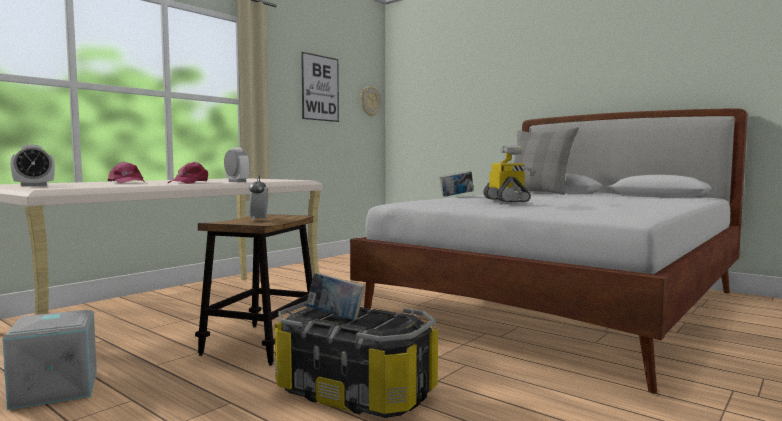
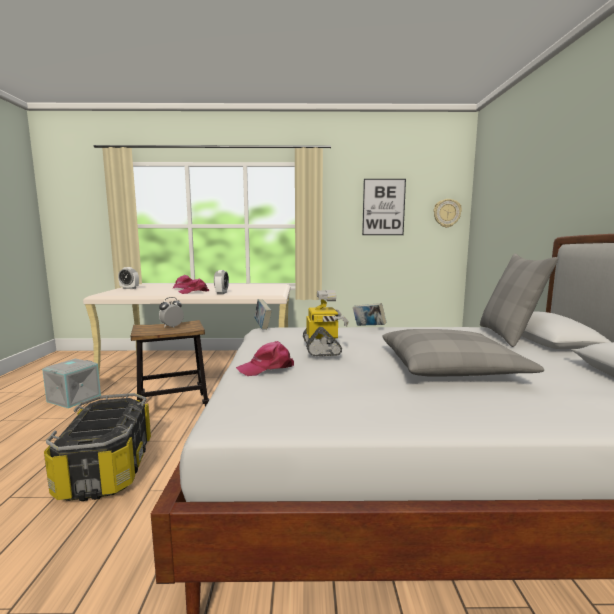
camera: 50 degrees right, 5 degrees up
(335, 317) = (101, 412): book -> book (262, 326)
(507, 200) = (322, 348): toy robot -> toy robot turned 45 degrees counterclockwise
(530, 208) = (267, 368): none -> pink cap
(590, 199) = (450, 368): none -> grey pillow

